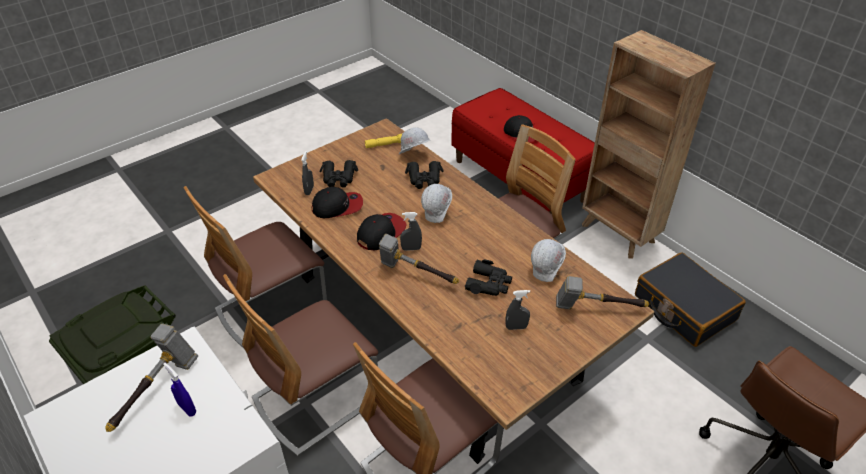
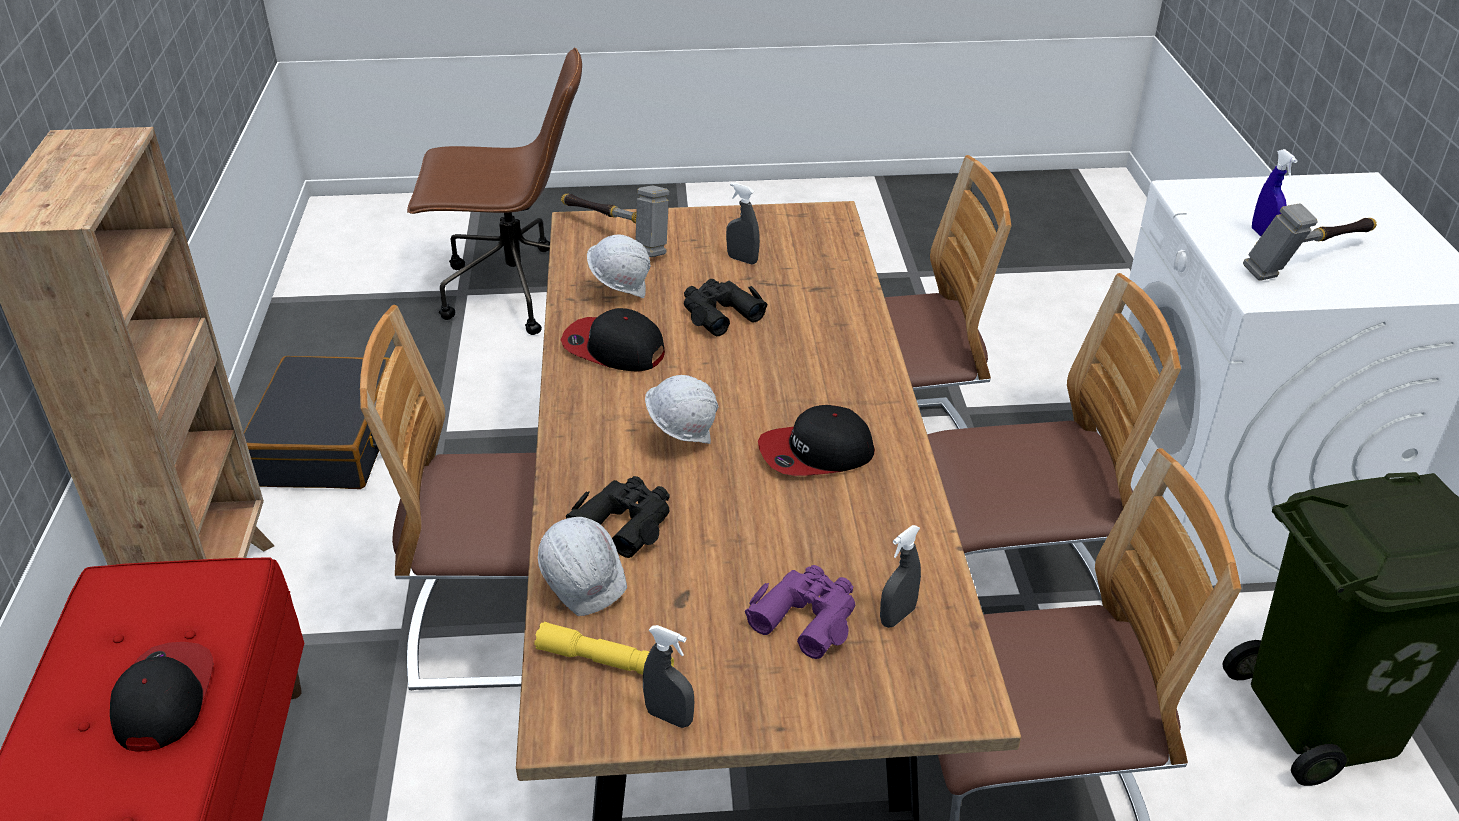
camera: 145 degrees left, 5 degrees down
(337, 206) = (859, 545): cap -> cap (613, 348)
(339, 178) = (806, 616): black binoculars -> purple binoculars
(411, 248) = (786, 405): grey spray bottle -> grey spray bottle (669, 717)
(416, 275) = (816, 366): hammer -> none

